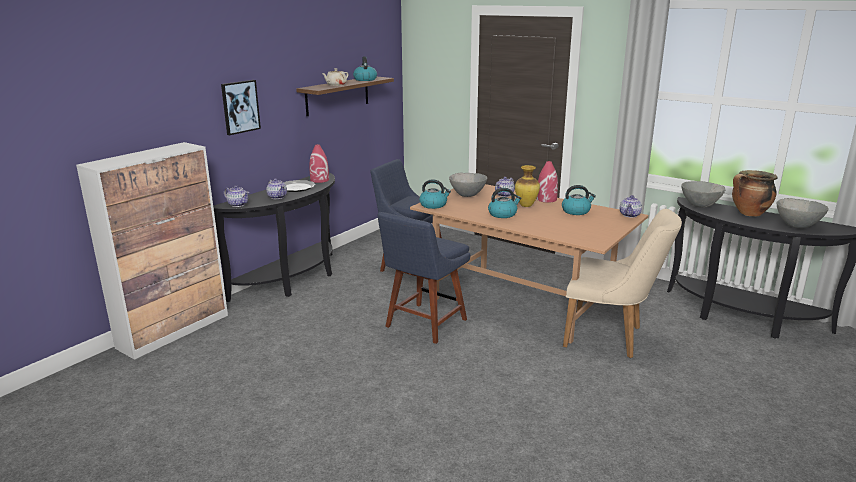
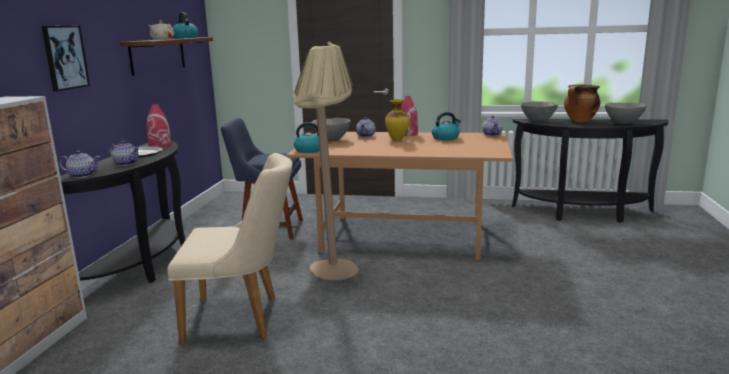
camera: 25 degrees left, 5 degrees down
(424, 324) = (331, 275): blue chair -> beige floor lamp
(503, 214) = (386, 147): kettle -> none
(611, 337) = (507, 248): beige chair -> beige chair (242, 318)

